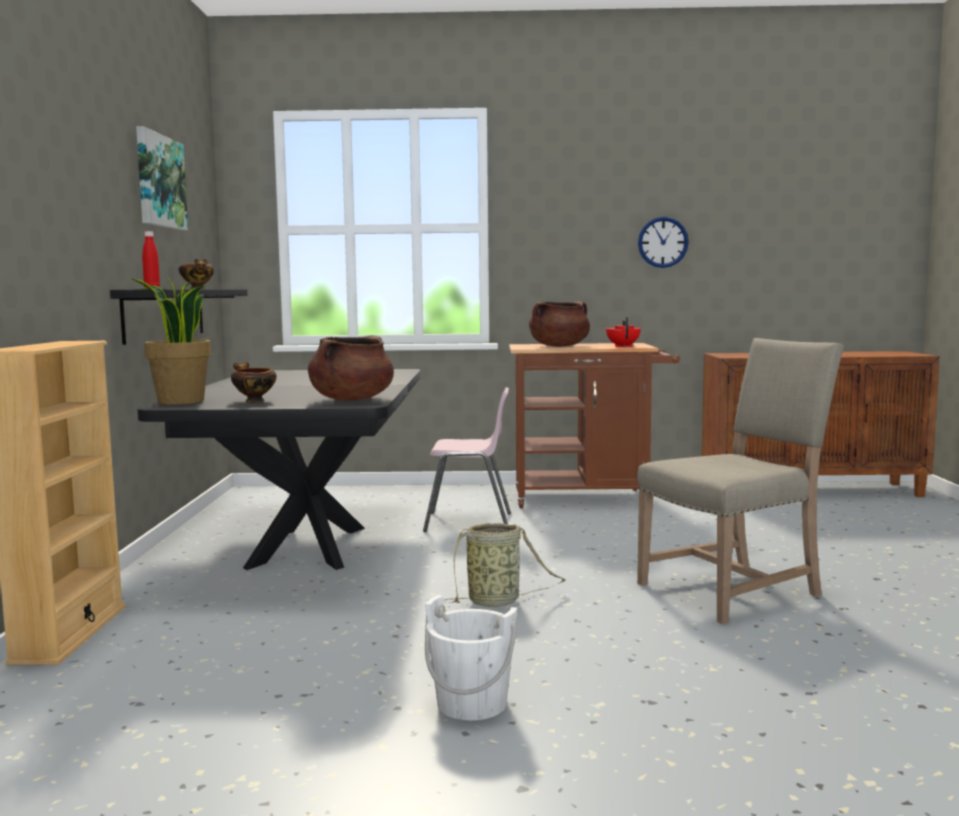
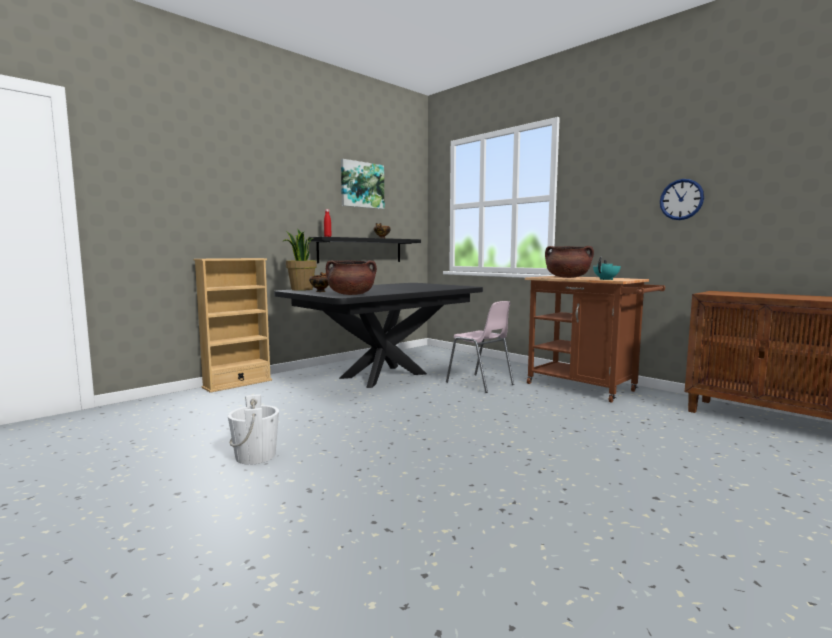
camera: 45 degrees right, 0 degrees up
(497, 601) = (385, 422): basket -> none
(623, 346) = (606, 279): red teapot -> turquoise teapot
(735, 590) = (521, 462): beige chair -> none

